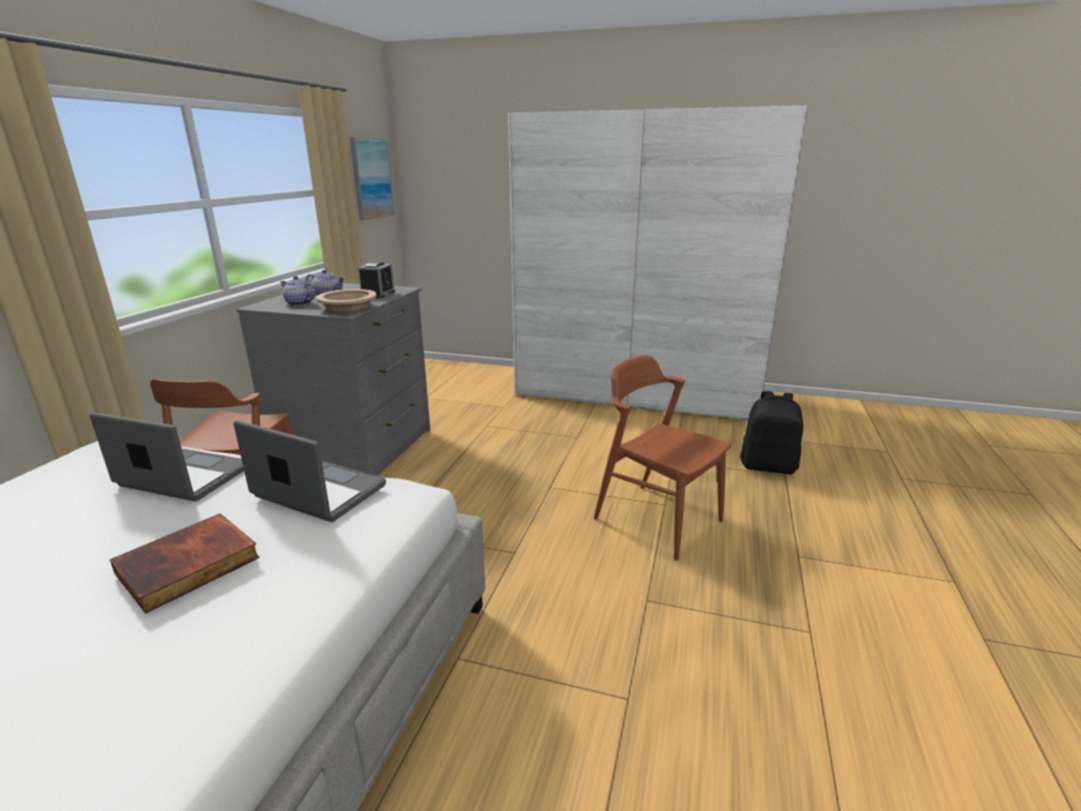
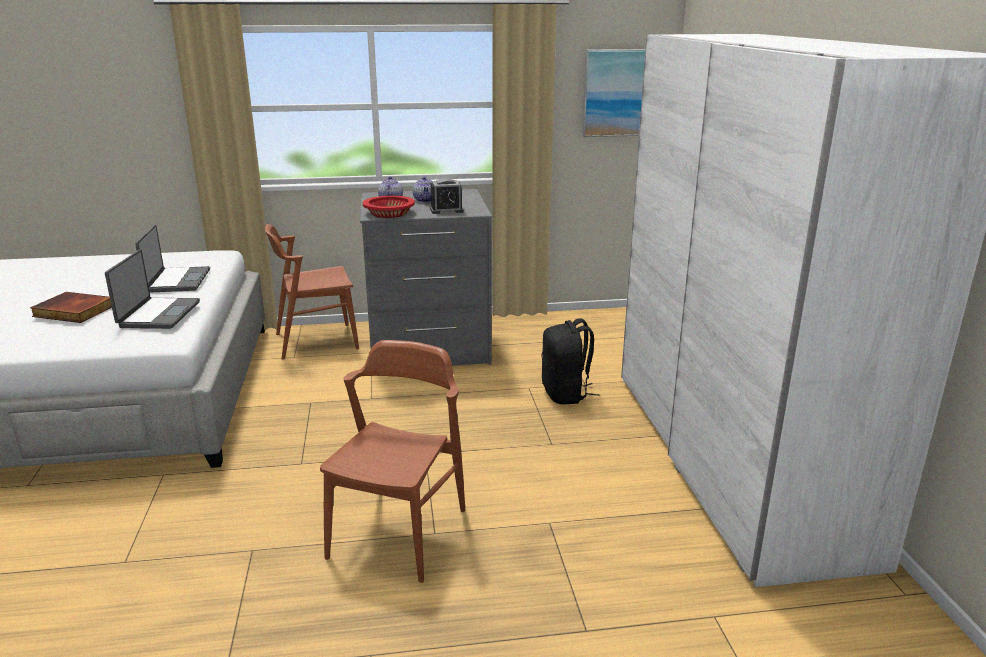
camera: 65 degrees right, 0 degrees up
(348, 308) = (389, 213): beige bowl -> red bowl
(768, 466) = (600, 611): black backpack -> black backpack (566, 394)

